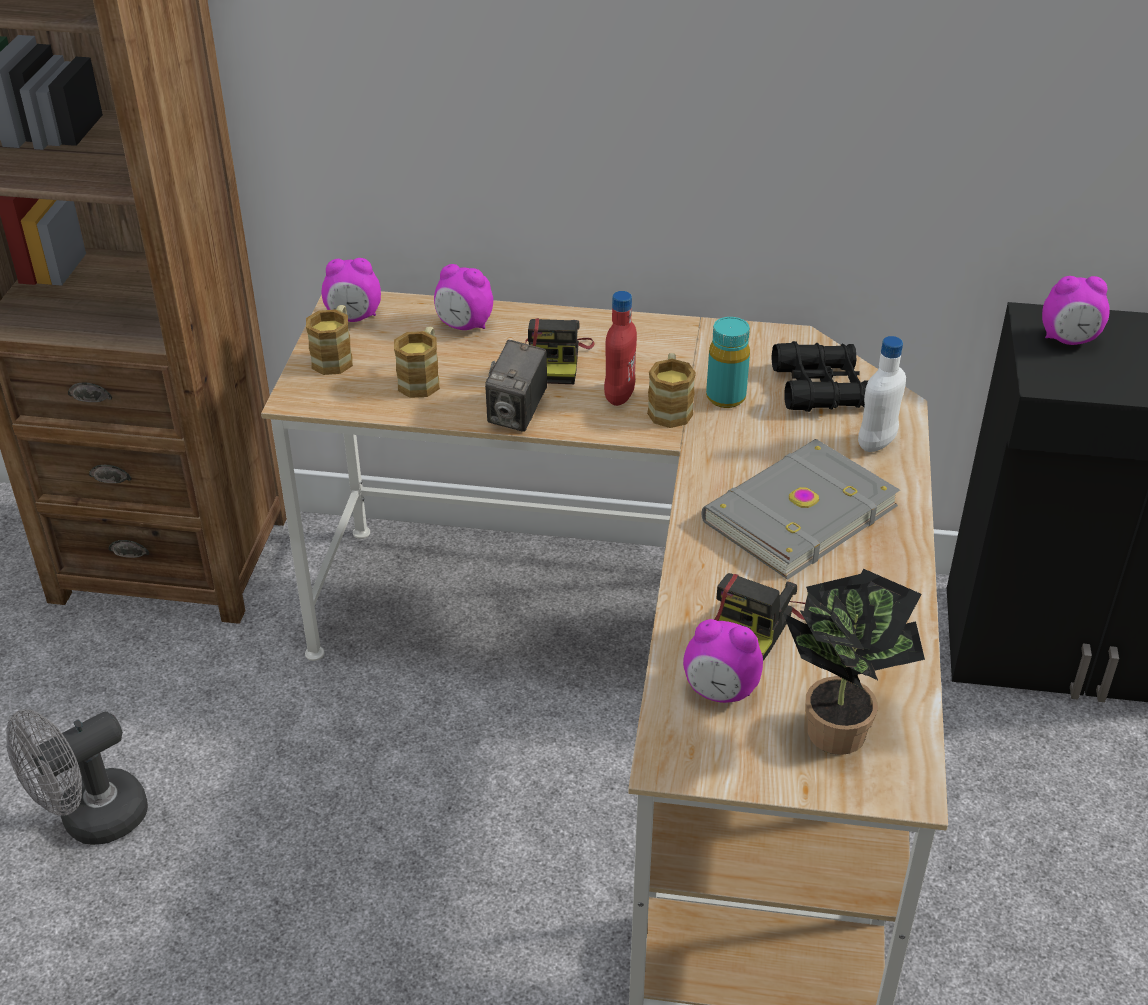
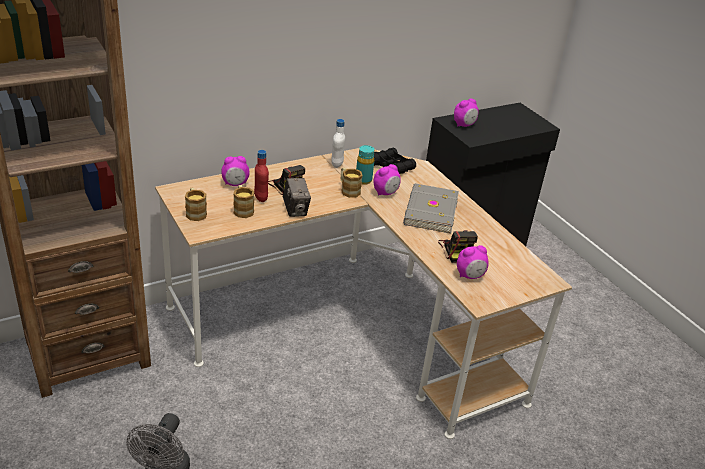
camera: 40 degrees left, 5 degrees down
(354, 318) = (184, 195): alarm clock -> alarm clock (385, 193)
(619, 396) = (325, 192): red bottle -> red bottle (261, 198)
(838, 725) = (514, 271): potted plant -> none
(876, 443) = (428, 180): white bottle -> white bottle (337, 164)

